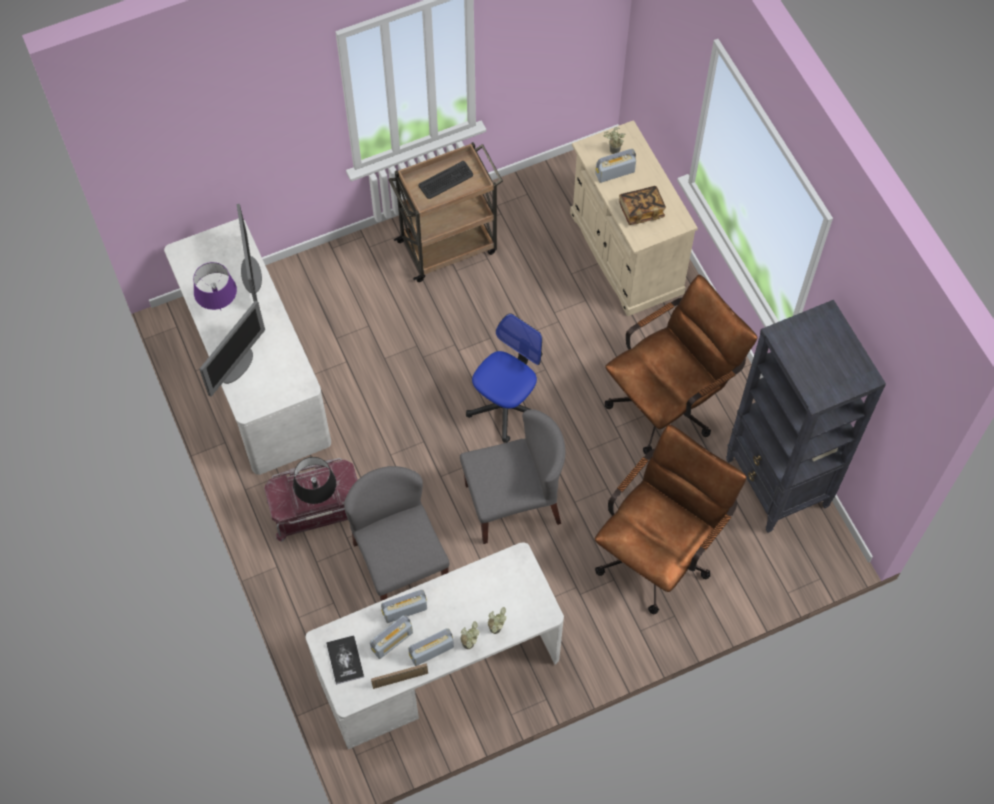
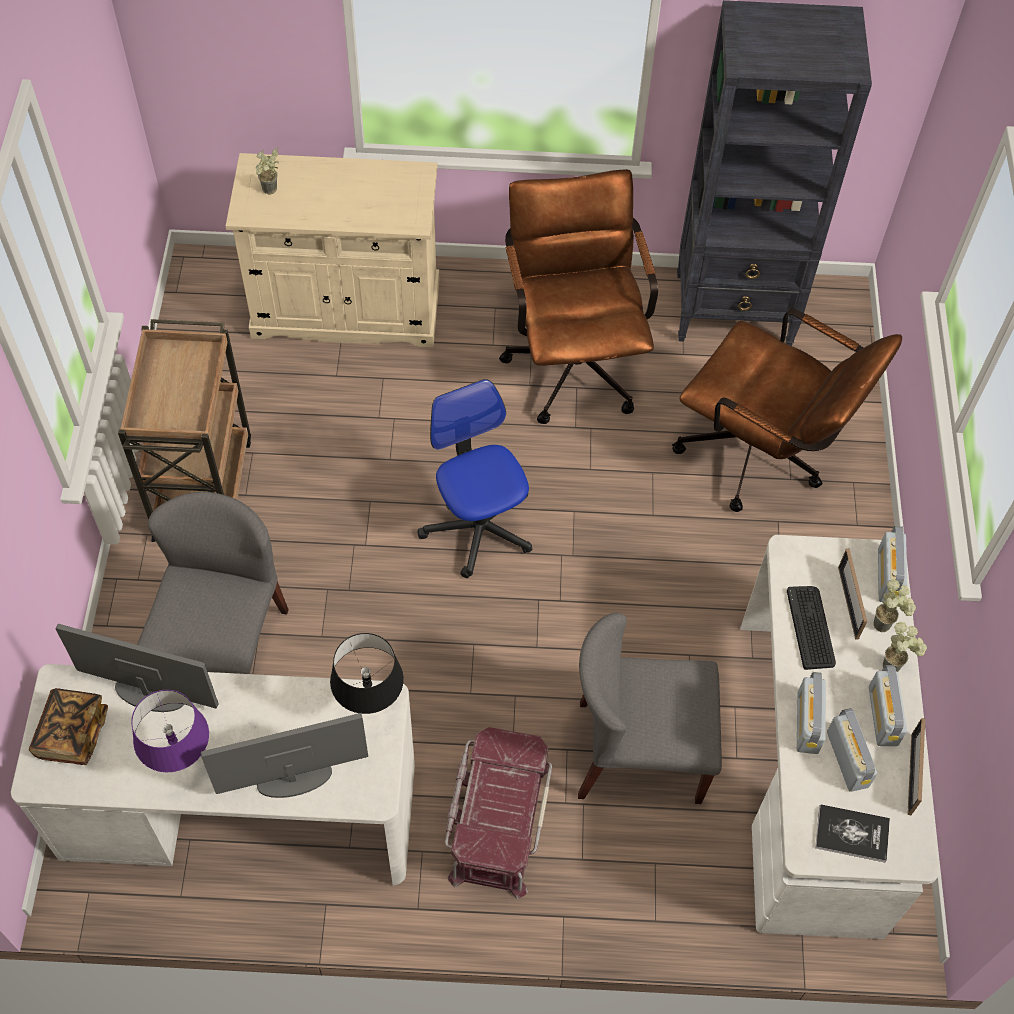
camera: 65 degrees left, 5 degrees down
(237, 366) = (294, 779): monitor -> monitor turned 75 degrees counterclockwise
(319, 499) = (519, 796): black table lamp -> black table lamp (371, 706)
(446, 180) = (174, 385): keyboard -> keyboard (811, 627)
(501, 604) = (848, 602): none -> picture frame
(513, 503) = (619, 581): grey chair -> grey chair (224, 650)
(615, 173) = (302, 203): radio -> radio (888, 576)
(641, 210) = (375, 202): book -> book (72, 734)
(659, 550) = (762, 458): brown office chair -> brown office chair turned 150 degrees clockwise

